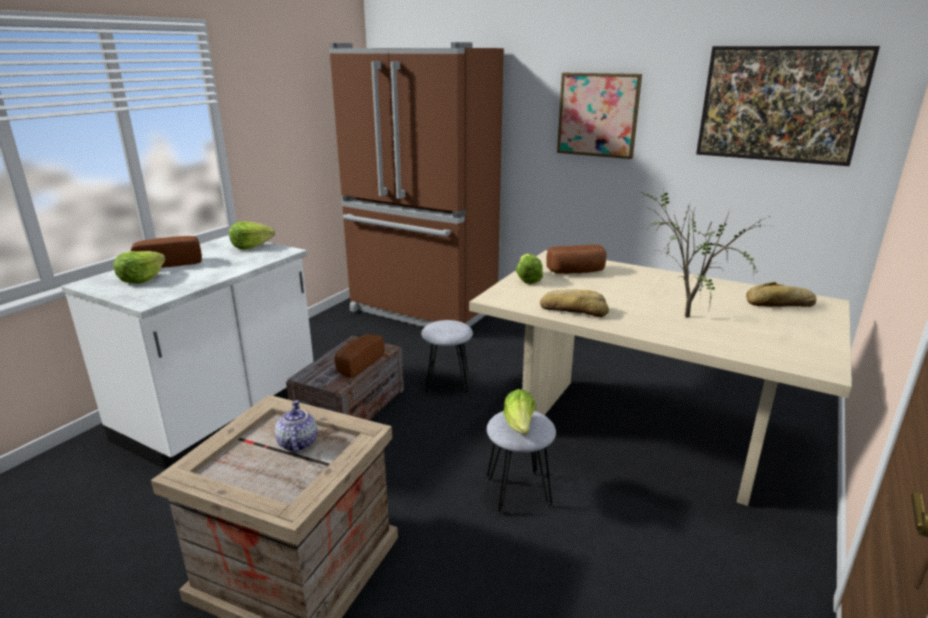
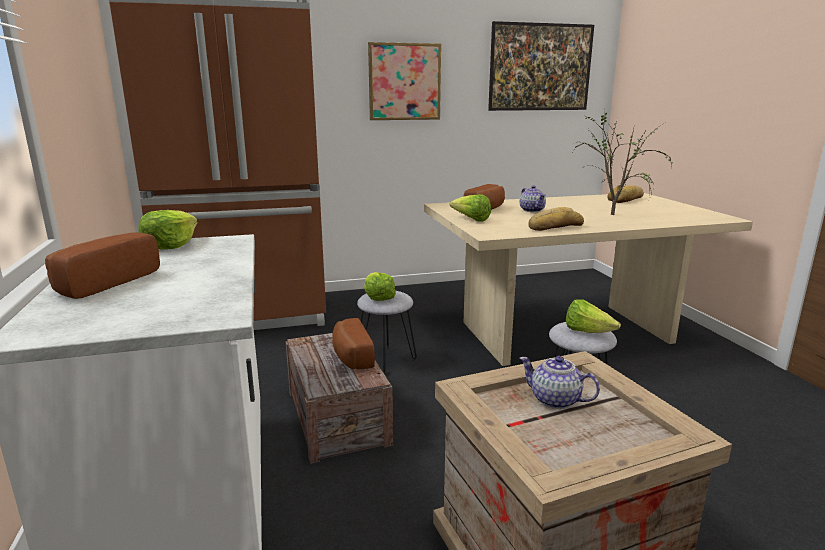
camera: 45 degrees left, 5 degrees down
(141, 279) = (119, 305): lettuce -> lettuce (378, 297)
(617, 285) = (532, 210): none -> teapot

